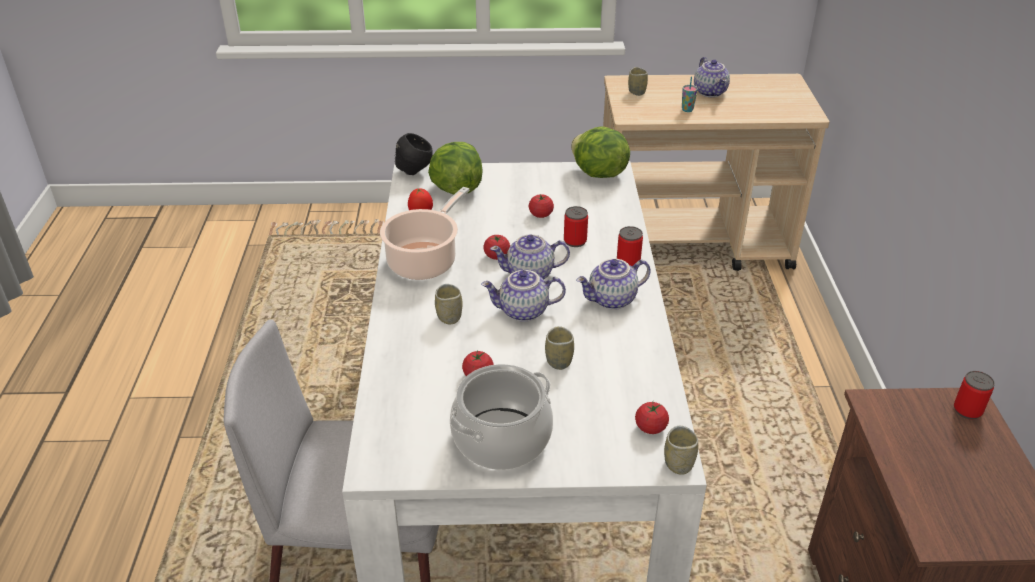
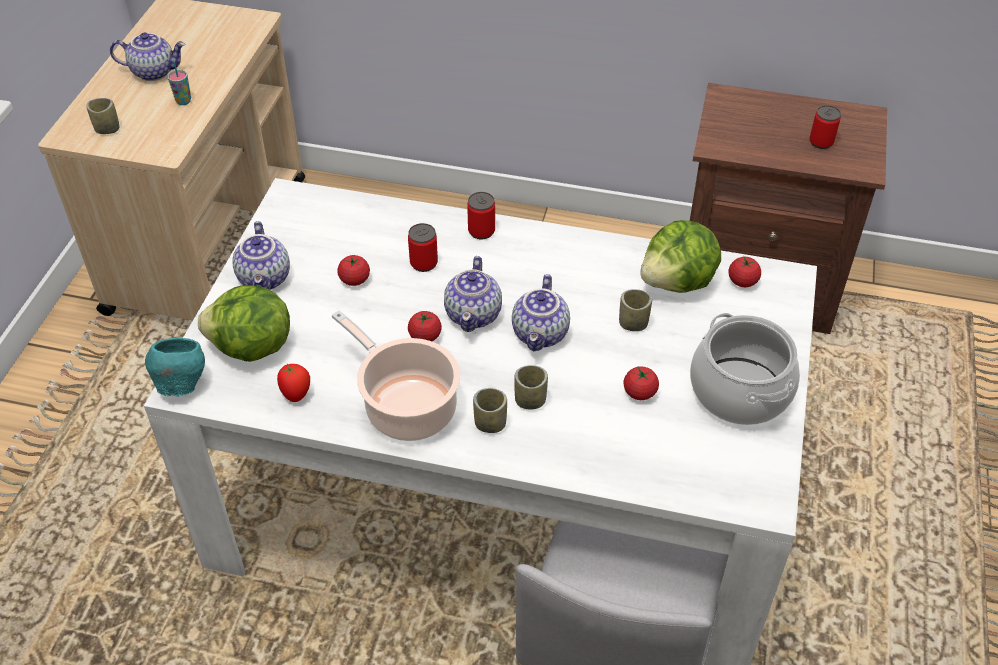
camera: 75 degrees left, 10 degrees up
(414, 172) = (181, 385): black bowl -> turquoise bowl
(598, 174) = (290, 210): lettuce -> lettuce (678, 282)
(612, 300) = (544, 260): teapot -> teapot (266, 279)
(678, 464) = (791, 276): cup -> cup (490, 423)
(967, 410) = (734, 101): can -> can (821, 142)

